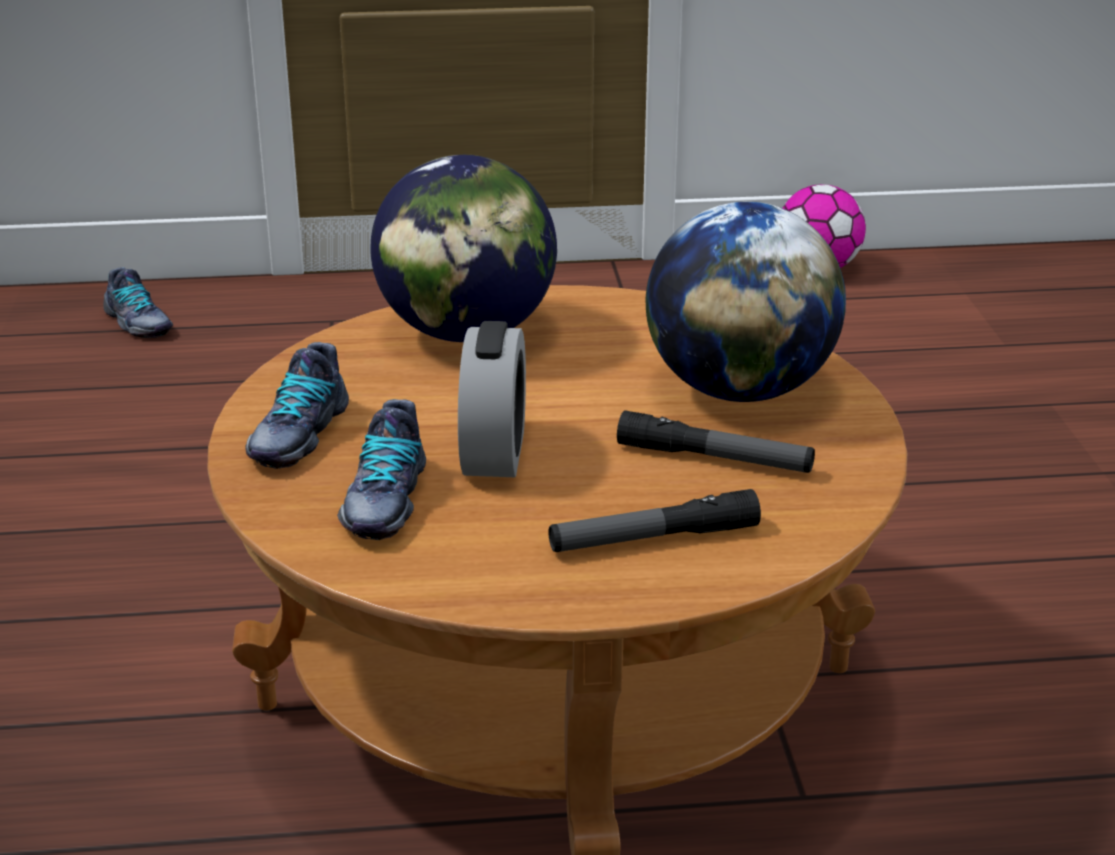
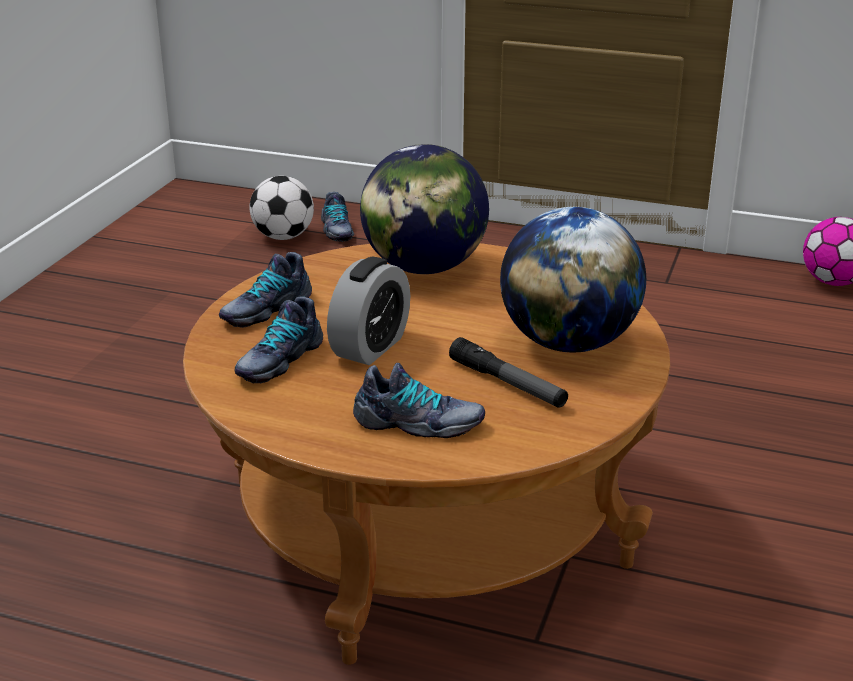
camera: 25 degrees right, 0 degrees up
(64, 347) = (283, 237): none -> football
(653, 538) = (418, 424): flashlight -> shoe

